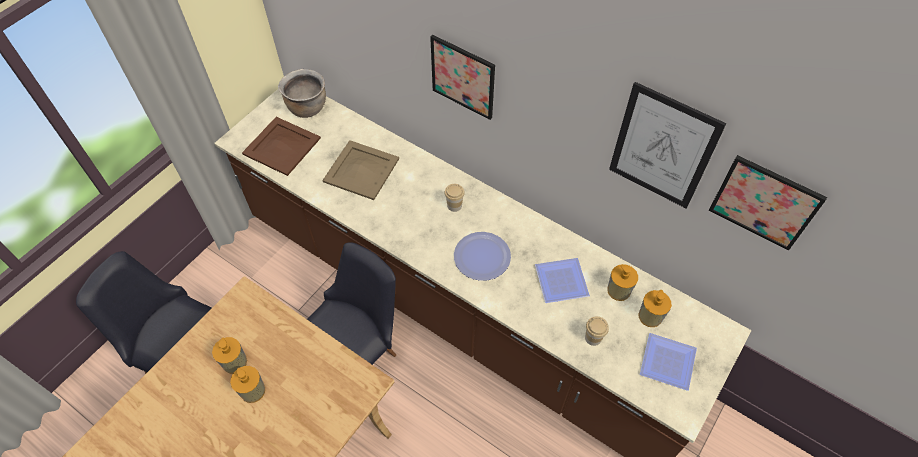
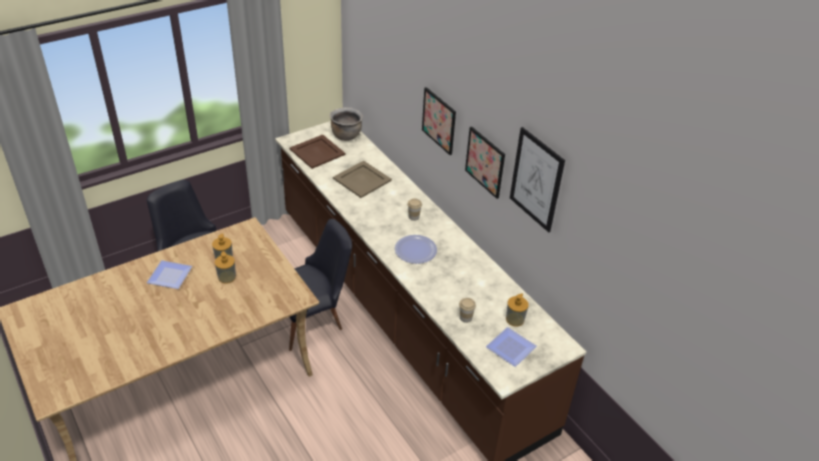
camera: 20 degrees right, 15 degrees down
(562, 280) = (464, 280): plate -> plate (171, 275)
(618, 290) = (501, 298): soap dispenser -> none
(764, 202) = (587, 226): picture -> picture (485, 162)

